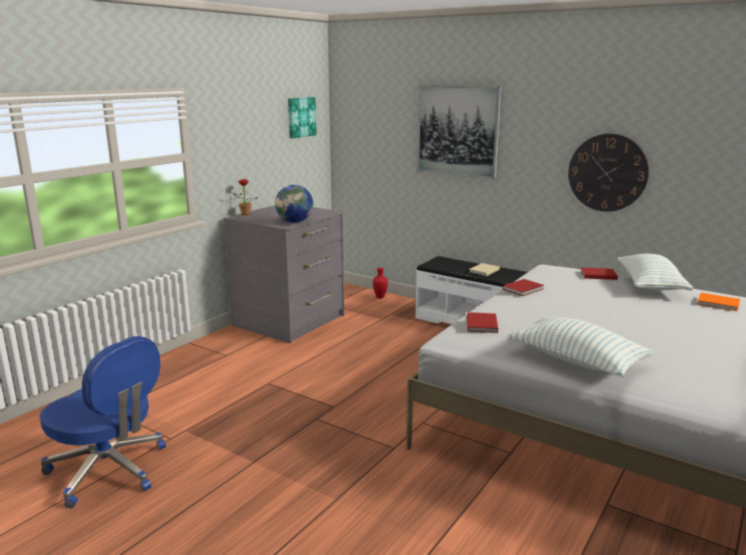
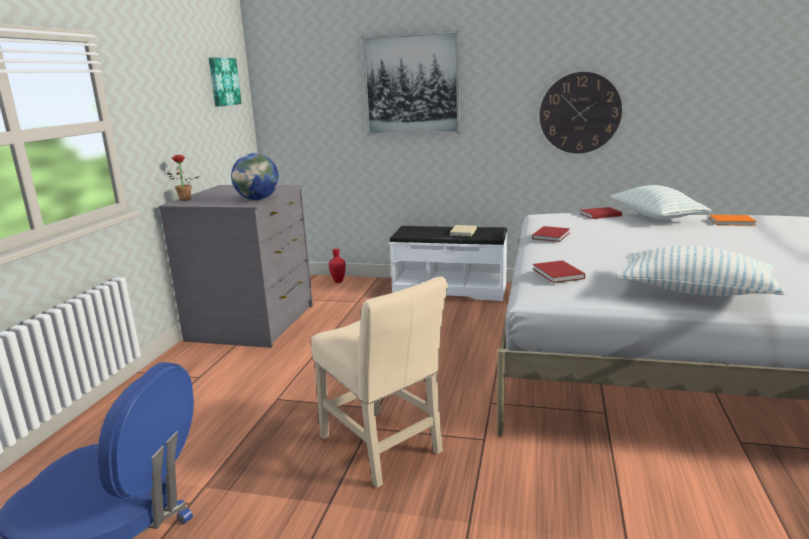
camera: 20 degrees left, 0 degrees up
(315, 435) = (382, 448): none -> beige chair

